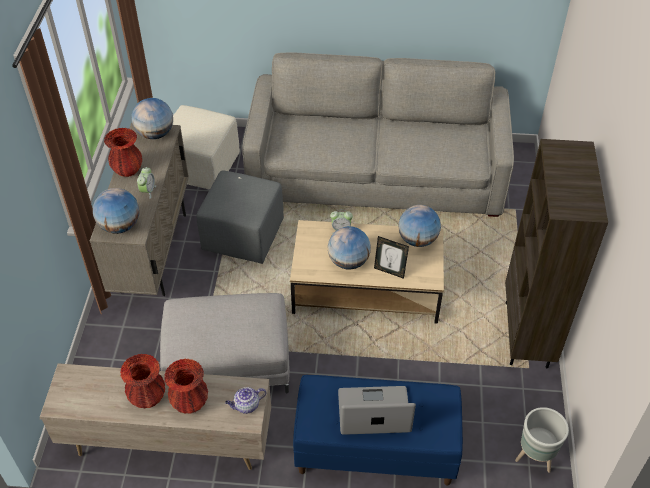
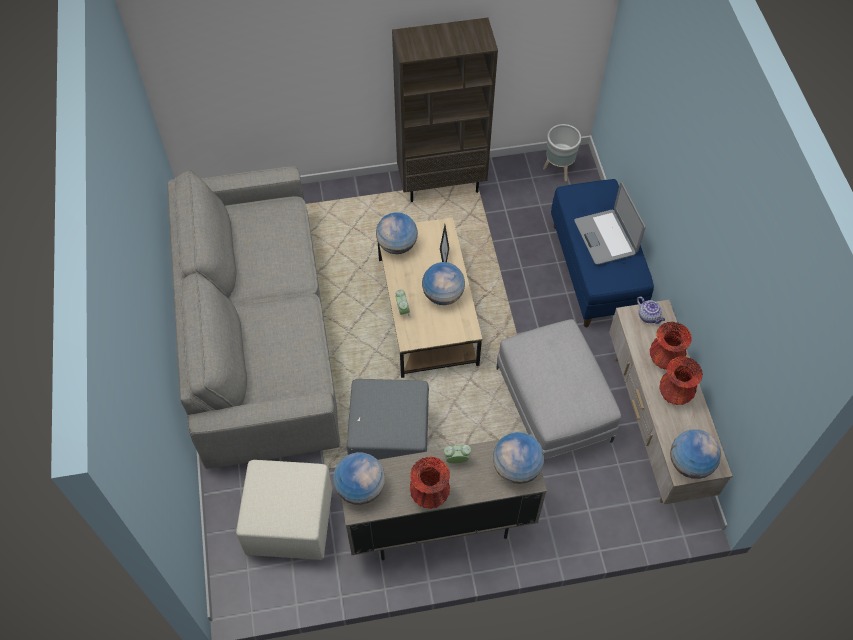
camera: 105 degrees left, 10 degrees up
(71, 384) = (689, 463): none -> globe

